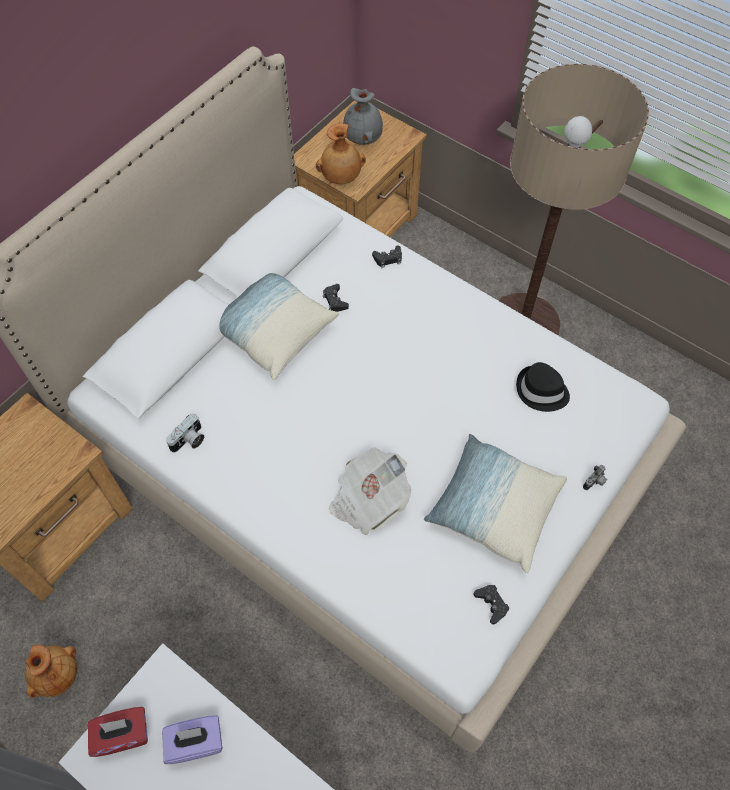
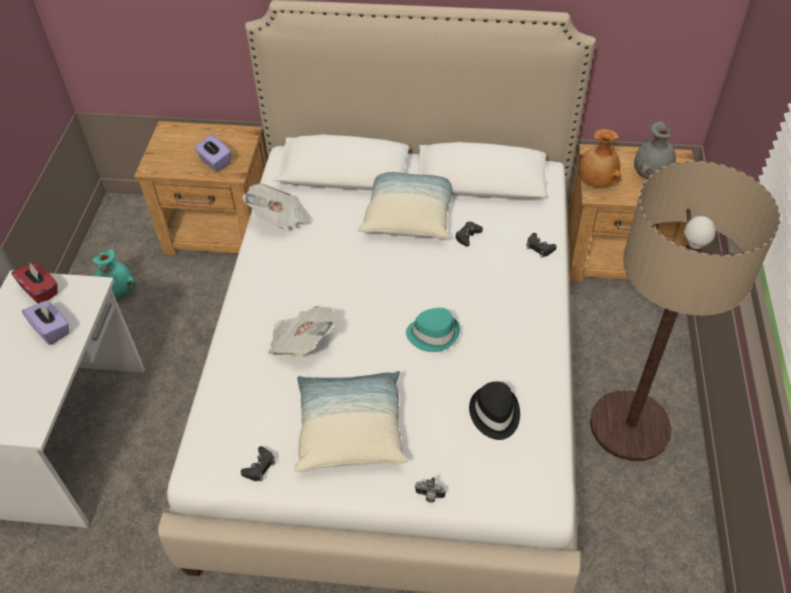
camera: 60 degrees right, 10 degrees down
(43, 464) = (215, 162): none -> purple tissue box
(57, 674) = (118, 290): brown vase -> turquoise vase
(189, 441) = (281, 219): camera -> newspaper
(429, 388) = (433, 333): none -> turquoise hat

